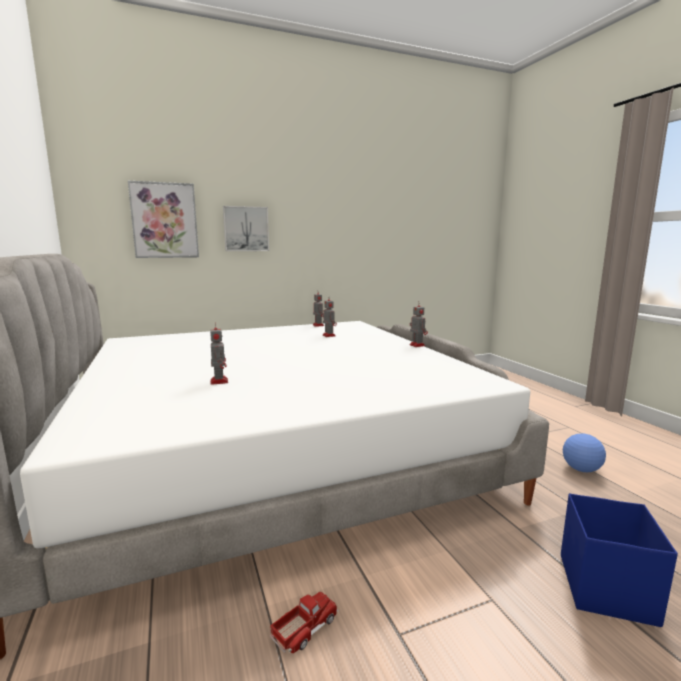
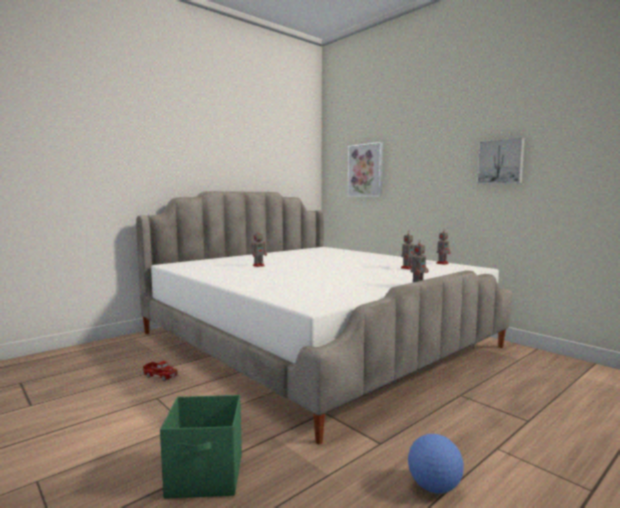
camera: 70 degrees right, 5 degrees down
(246, 229) = (414, 173): picture -> picture (500, 162)
(606, 588) = (206, 476): blue storage box -> green storage box

